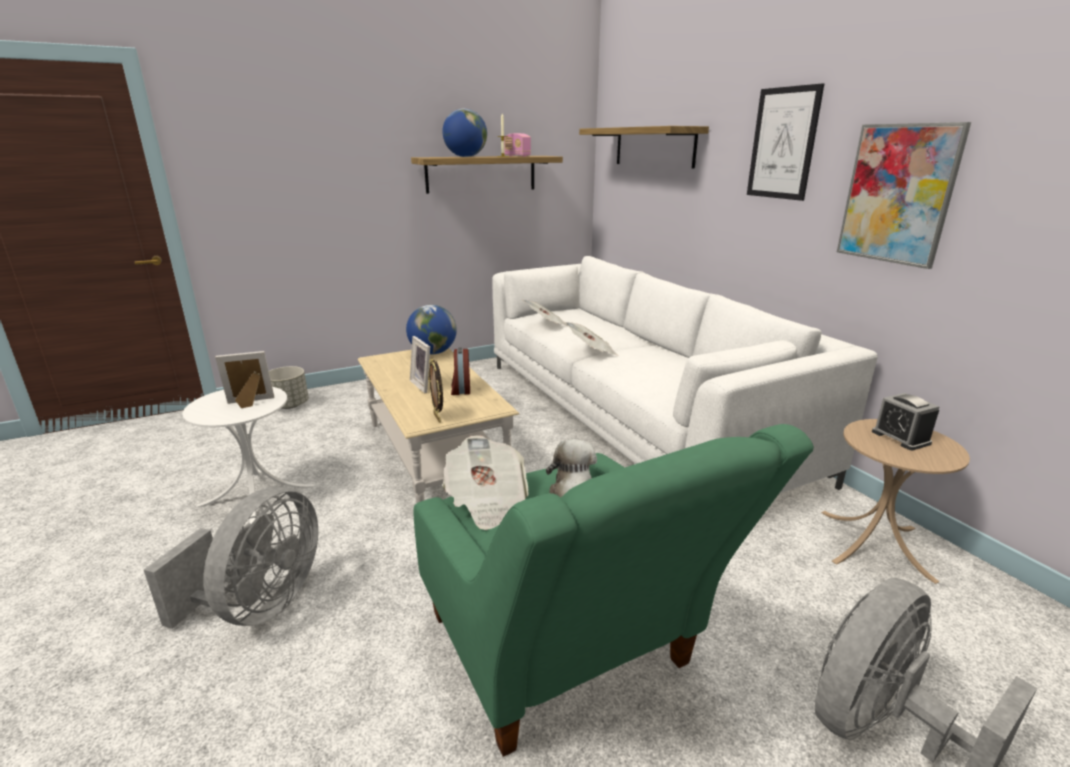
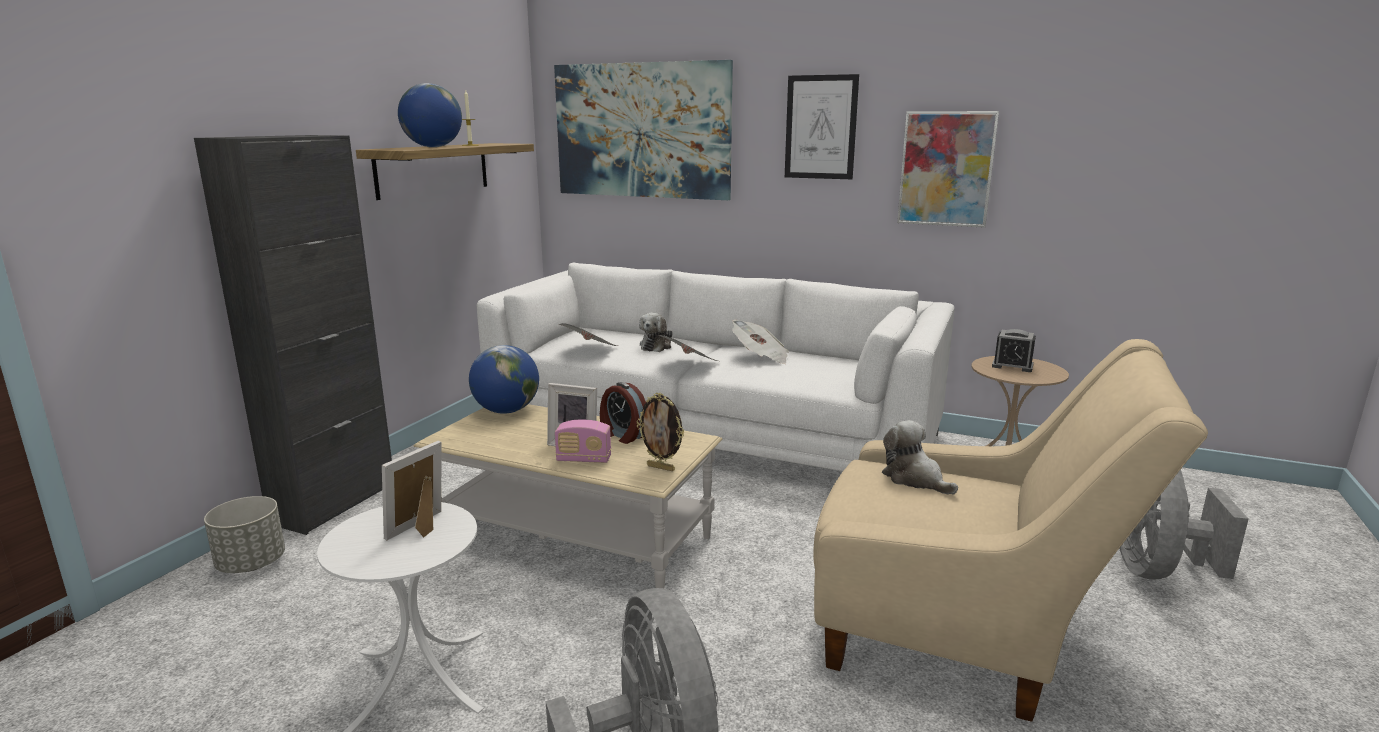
camera: 40 degrees left, 5 degrees down
(363, 386) = (334, 503): none -> black cabinet
(487, 501) = (867, 509): newspaper -> newspaper (761, 357)
(517, 156) = (481, 144): radio -> radio (584, 459)
(567, 657) = (962, 634): green armchair -> beige armchair
(598, 333) = (657, 346): none -> plush toy
(654, 147) = (642, 131): shelf -> picture

